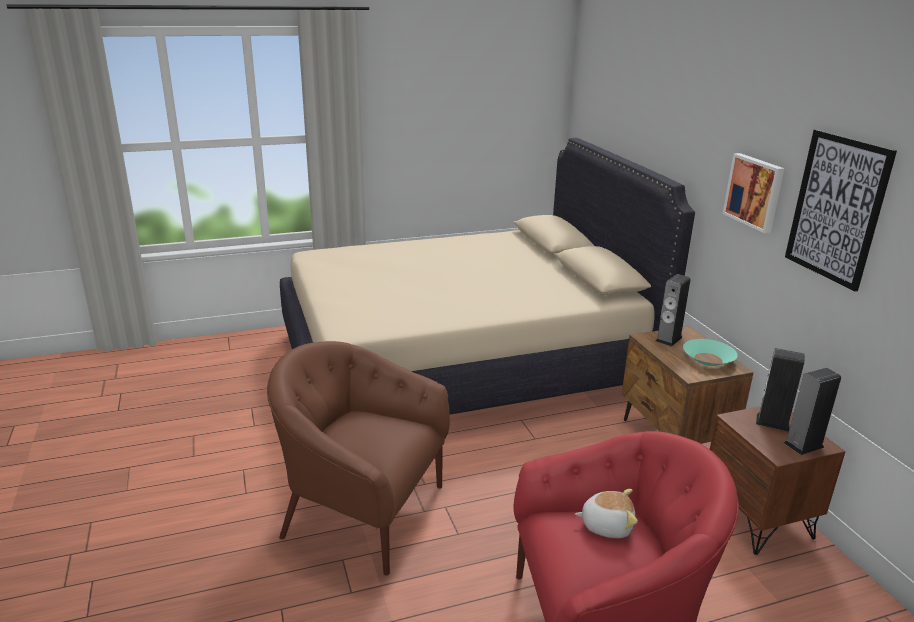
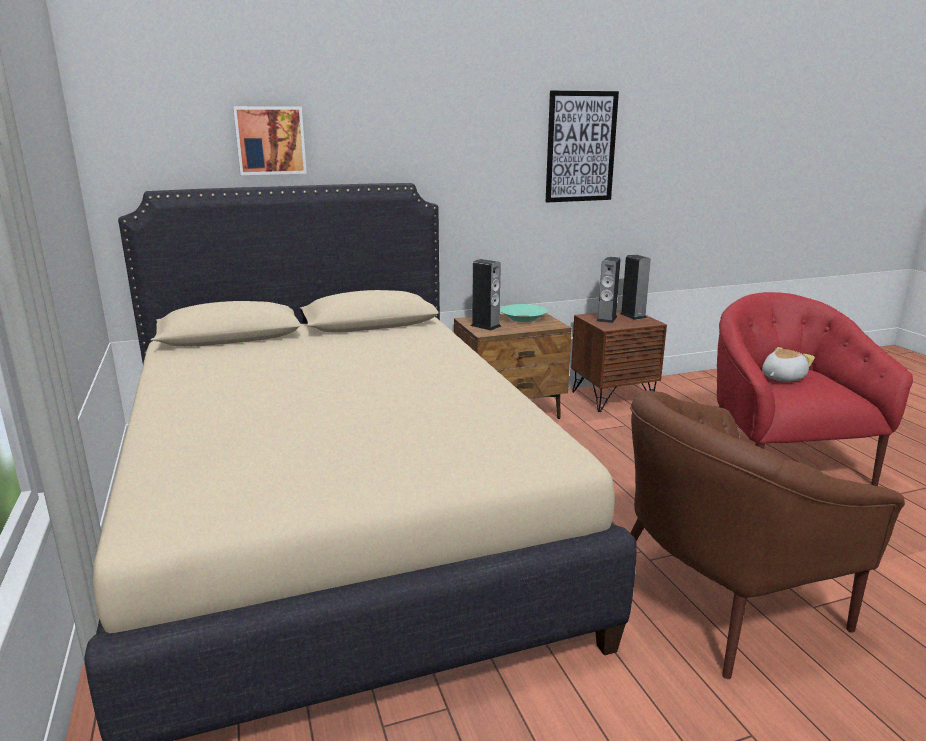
camera: 90 degrees left, 5 degrees down
(362, 512) = (721, 598): brown armchair -> brown armchair turned 45 degrees clockwise
(606, 525) = (781, 378): plush toy -> plush toy turned 45 degrees clockwise
(755, 192) = (498, 161): picture -> picture (270, 140)

